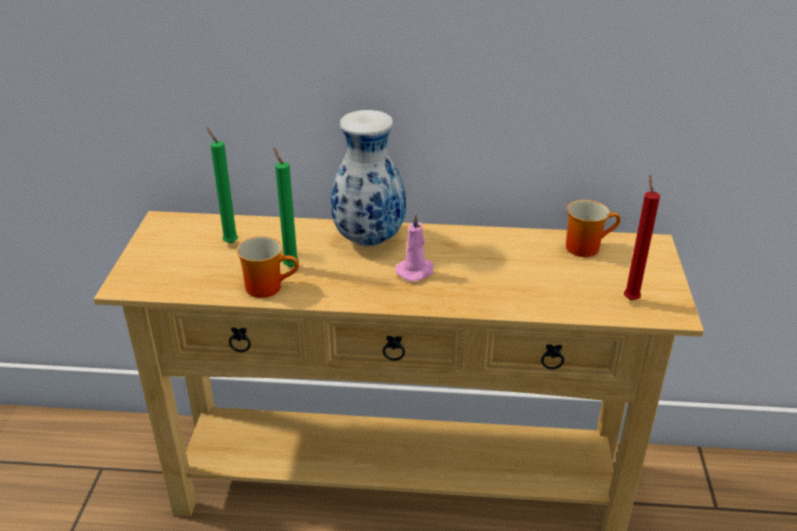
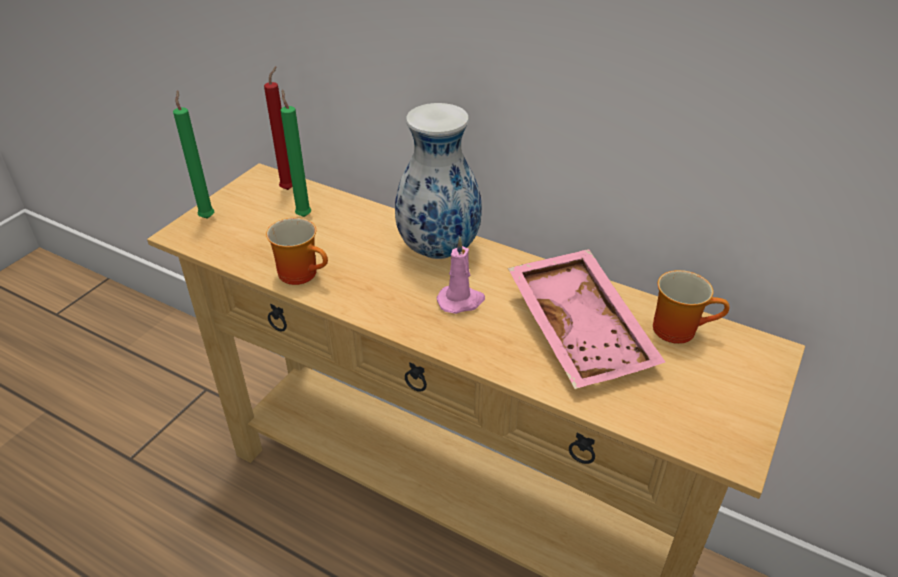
camera: 25 degrees right, 5 degrees up
(290, 265) = (340, 256): green candle -> green candle (207, 216)
(521, 266) = (582, 330): none -> pink tray
(630, 298) = (690, 415): red candle -> red candle (289, 188)

